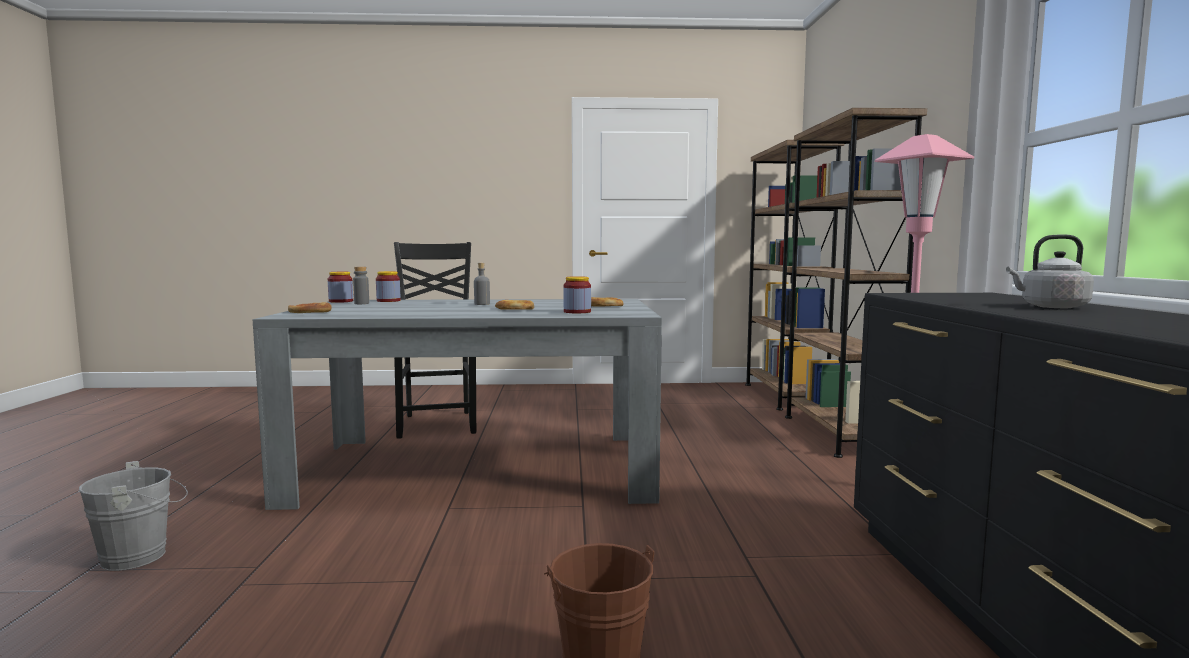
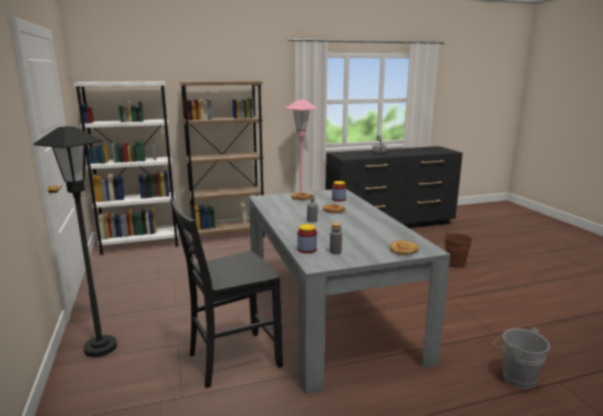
camera: 105 degrees left, 10 degrees up
(341, 301) = (323, 264): jar -> none
(516, 392) = (100, 348): none -> black floor lamp
(784, 396) = (140, 244): brown bookcase -> white bookcase

